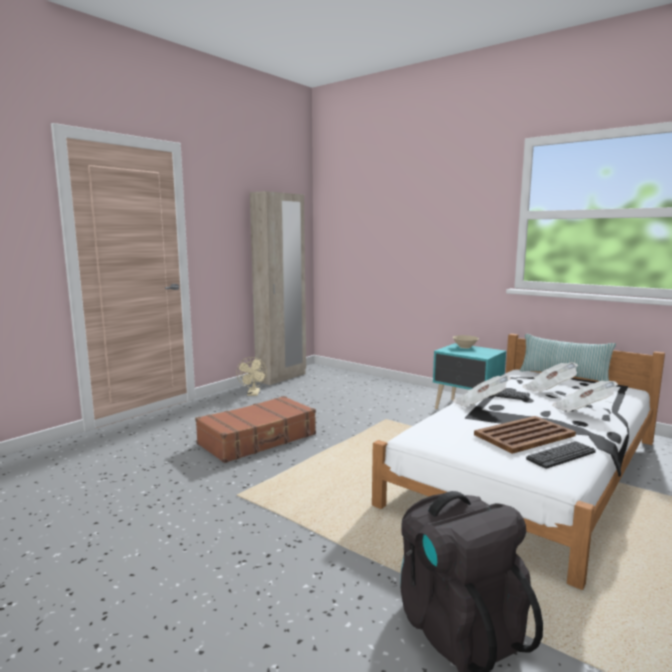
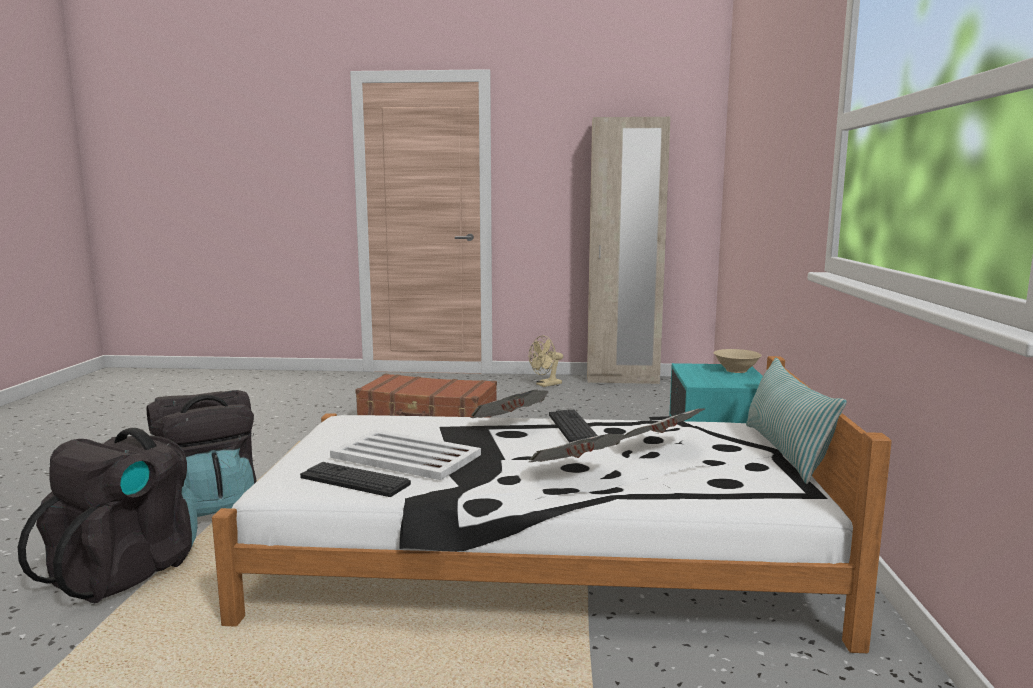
camera: 55 degrees right, 0 degrees up
(340, 562) = (209, 504): none -> black backpack
(525, 435) = (406, 456): brown tray -> white tray

